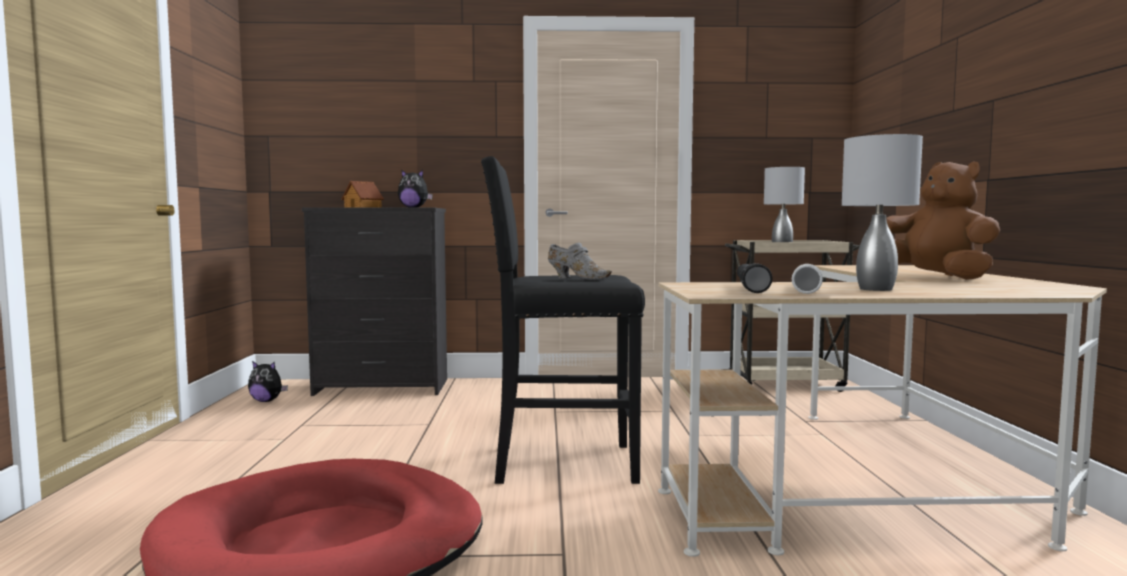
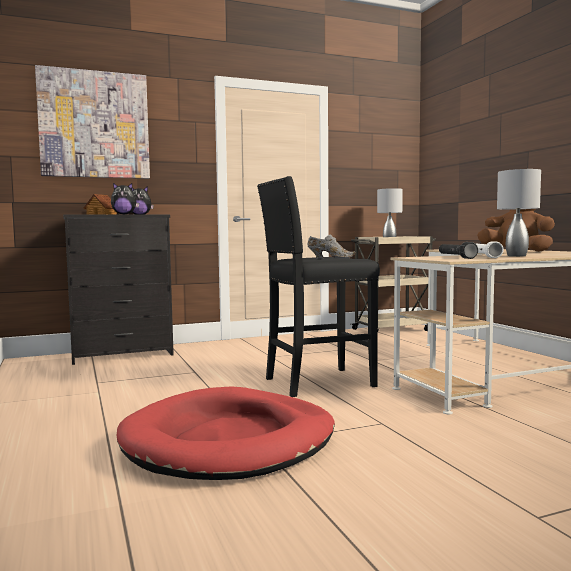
camera: 20 degrees left, 0 degrees up
(267, 401) = (40, 371): plush toy -> plush toy (124, 214)
(364, 92) = (94, 125): none -> picture

